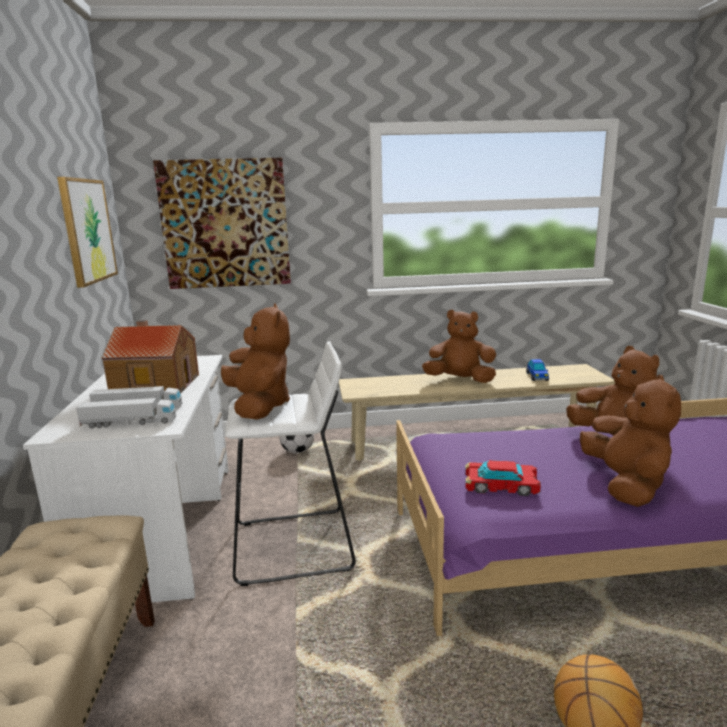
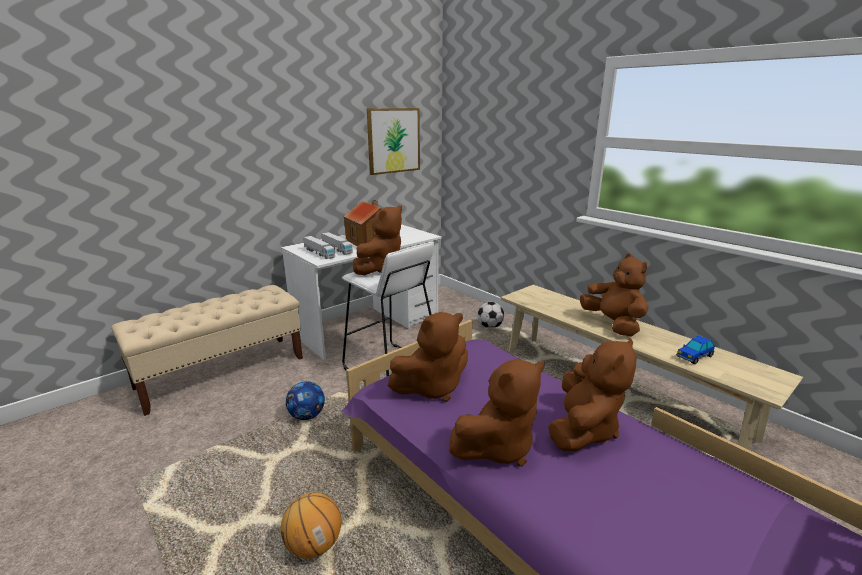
camera: 55 degrees right, 5 degrees up
(225, 224) = (493, 143): picture -> none
(319, 661) = (307, 416): none -> football
(501, 485) = (432, 388): toy car -> brown plush toy

